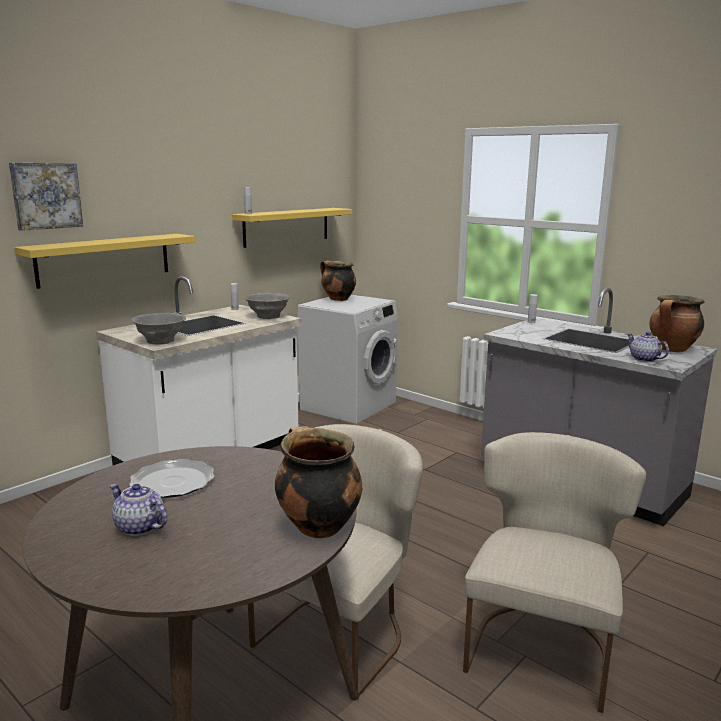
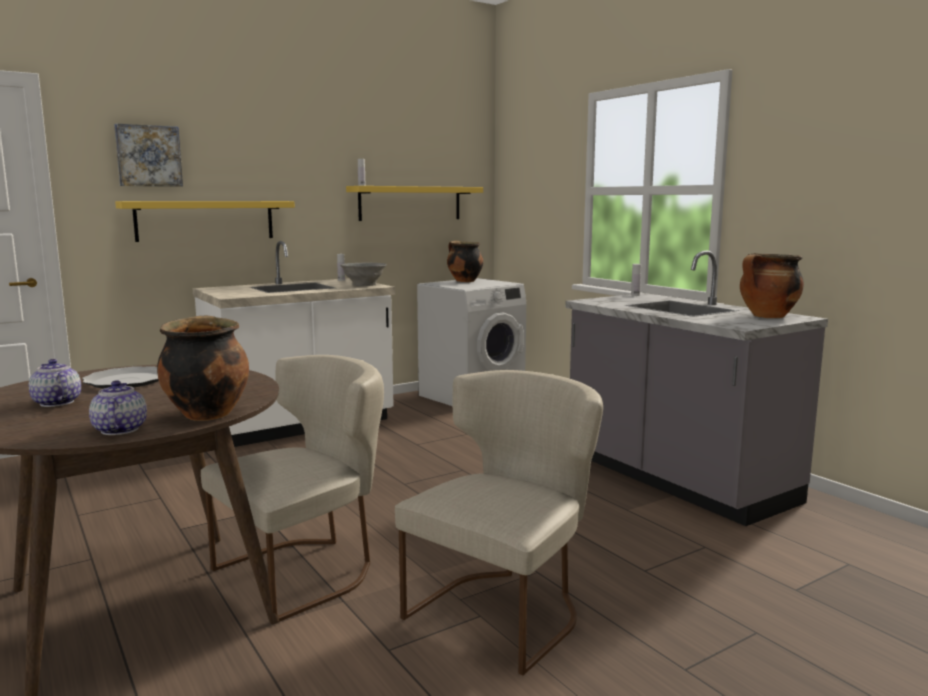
camera: 15 degrees right, 5 degrees down
(160, 341) = (236, 294): grey bowl -> none
(644, 359) = (718, 321): teapot -> teapot (119, 430)

